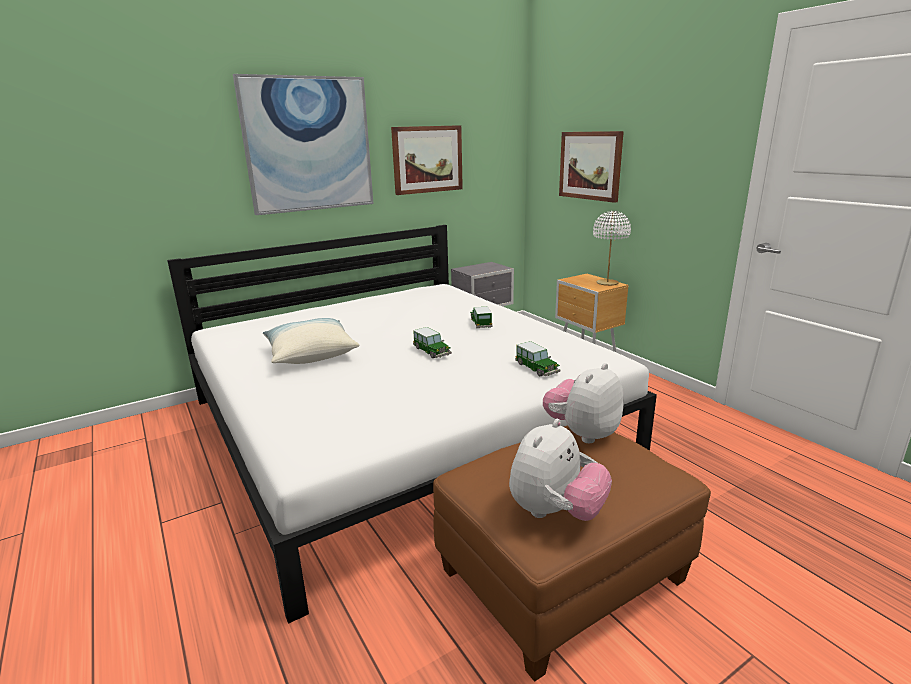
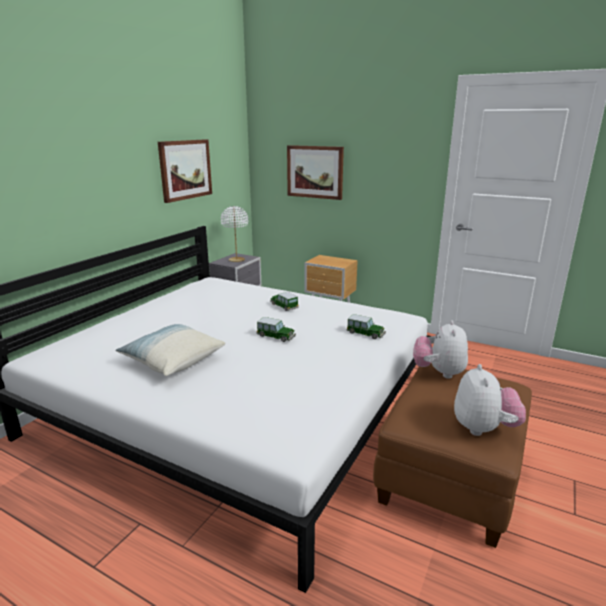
camera: 30 degrees left, 0 degrees up
(308, 145) = (92, 160): picture -> none
(607, 283) = (342, 261): white table lamp -> white table lamp (236, 260)

